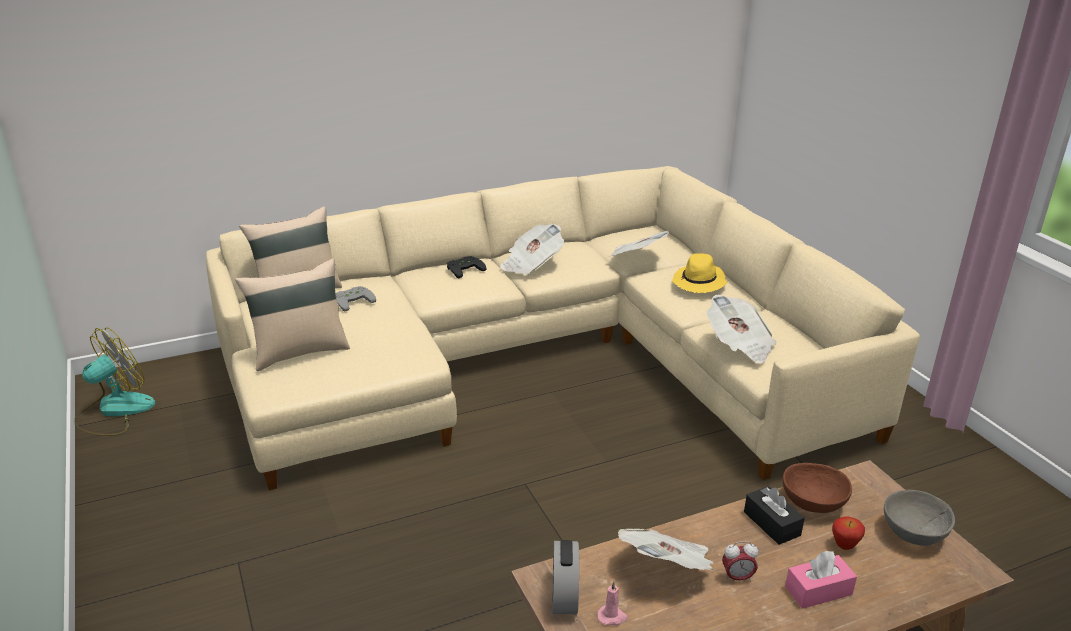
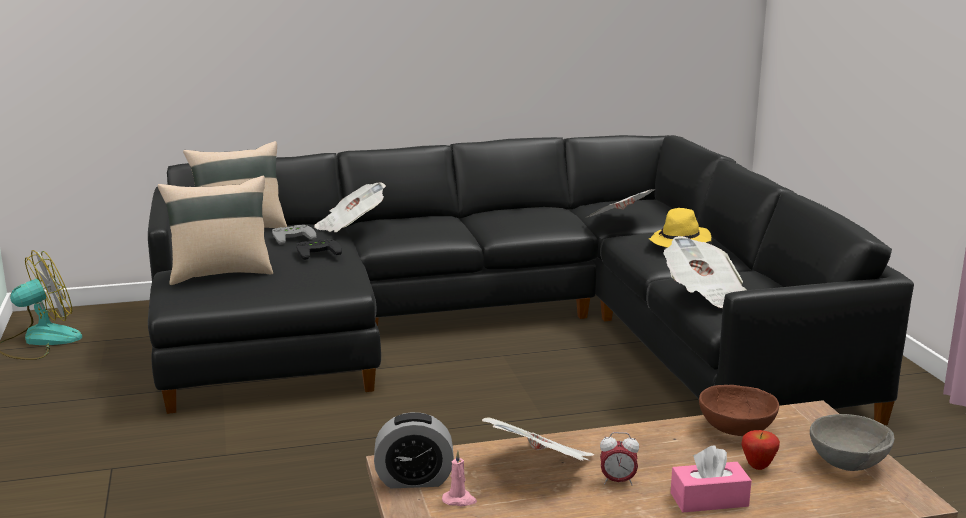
camera: 10 degrees right, 10 degrees down
(464, 269) = (423, 221): black game controller -> black game controller (317, 252)
(531, 265) = (498, 222): newspaper -> newspaper (350, 226)
(540, 361) = (501, 329): beige sofa -> black sofa
(564, 597) = (414, 480): alarm clock -> alarm clock turned 105 degrees counterclockwise
(771, 523) = (679, 442): black tissue box -> none

